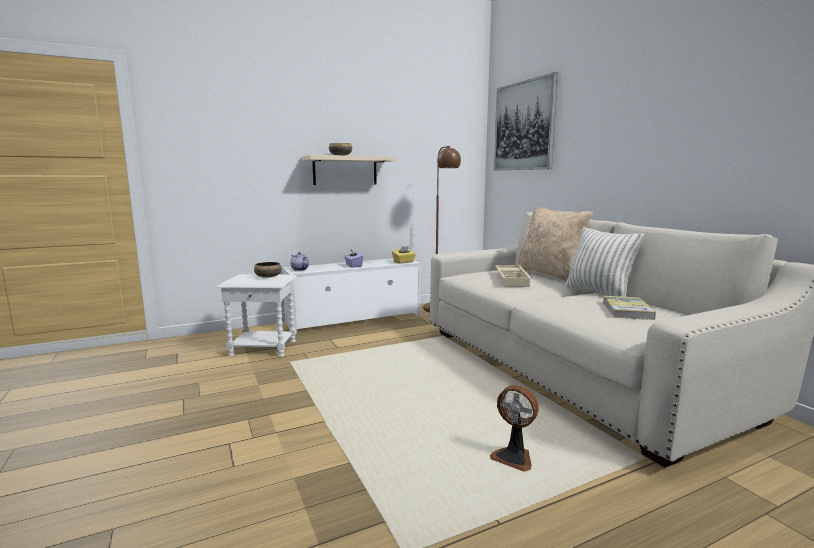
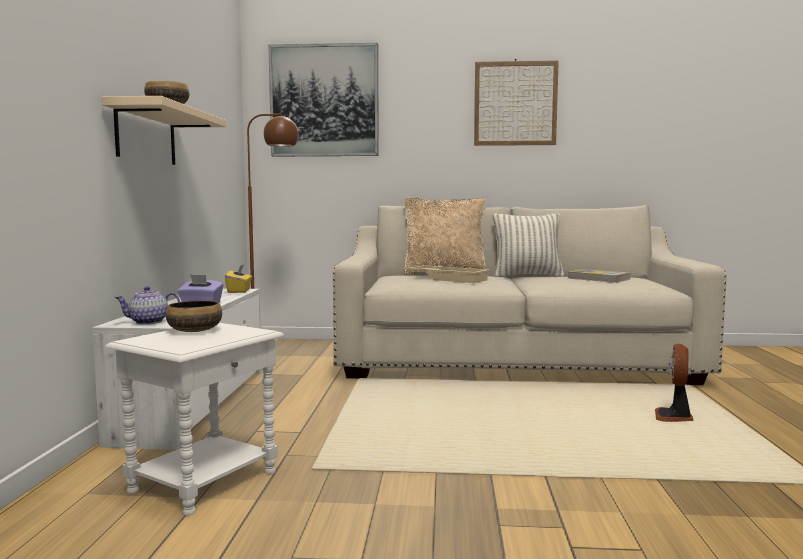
camera: 60 degrees left, 5 degrees down
(514, 457) = (674, 417): fan -> fan turned 135 degrees clockwise
(660, 109) = (515, 102): none -> picture

